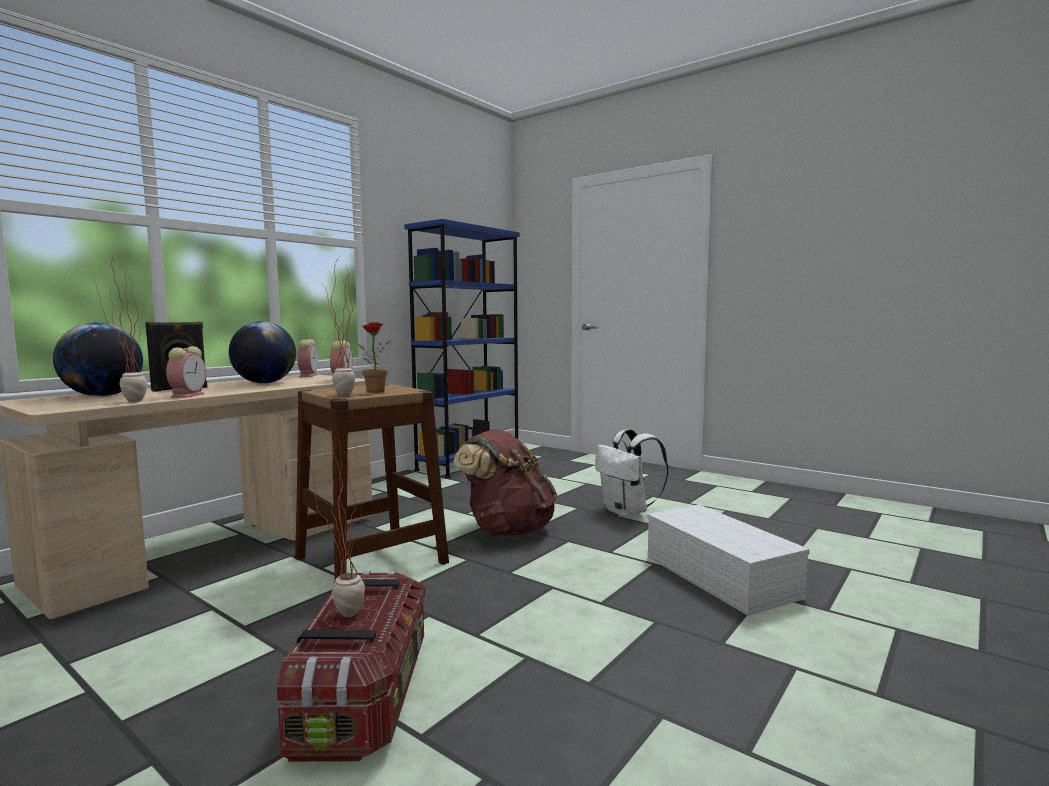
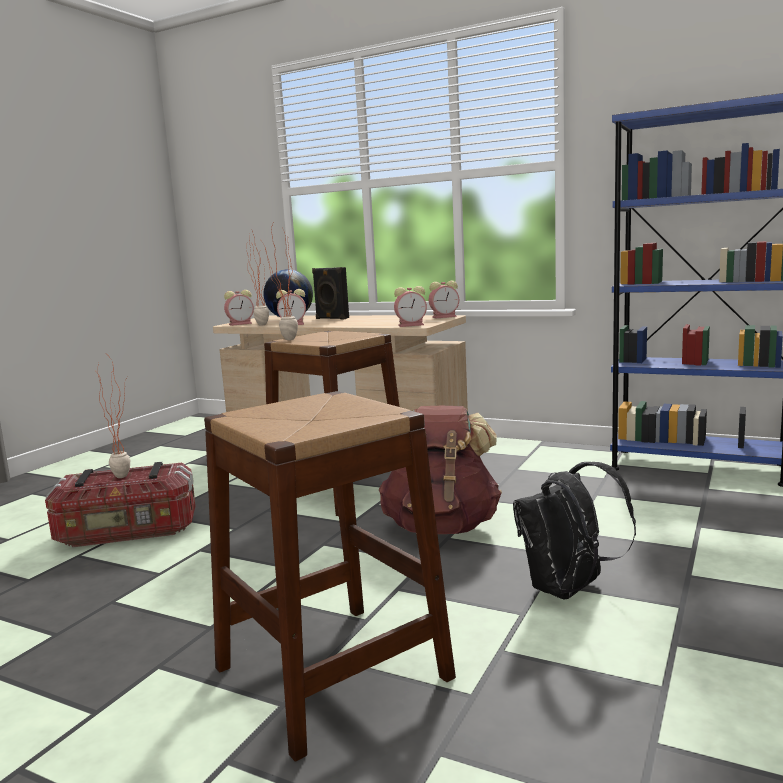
camera: 80 degrees right, 5 degrees up
(71, 406) = (241, 324): none -> alarm clock
(264, 383) = (376, 320): globe -> none
(372, 391) = (331, 339): potted plant -> none
(627, 512) = (568, 590): white backpack -> black backpack
(722, 576) = (332, 672): white storage box -> brown stool

